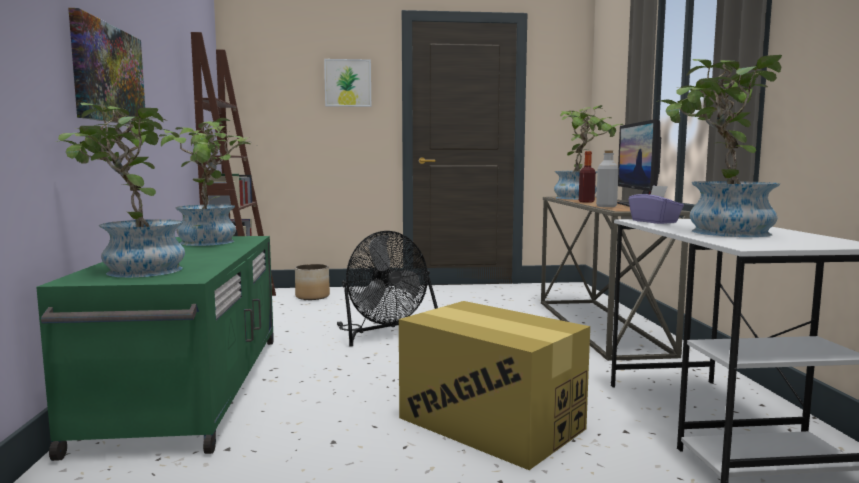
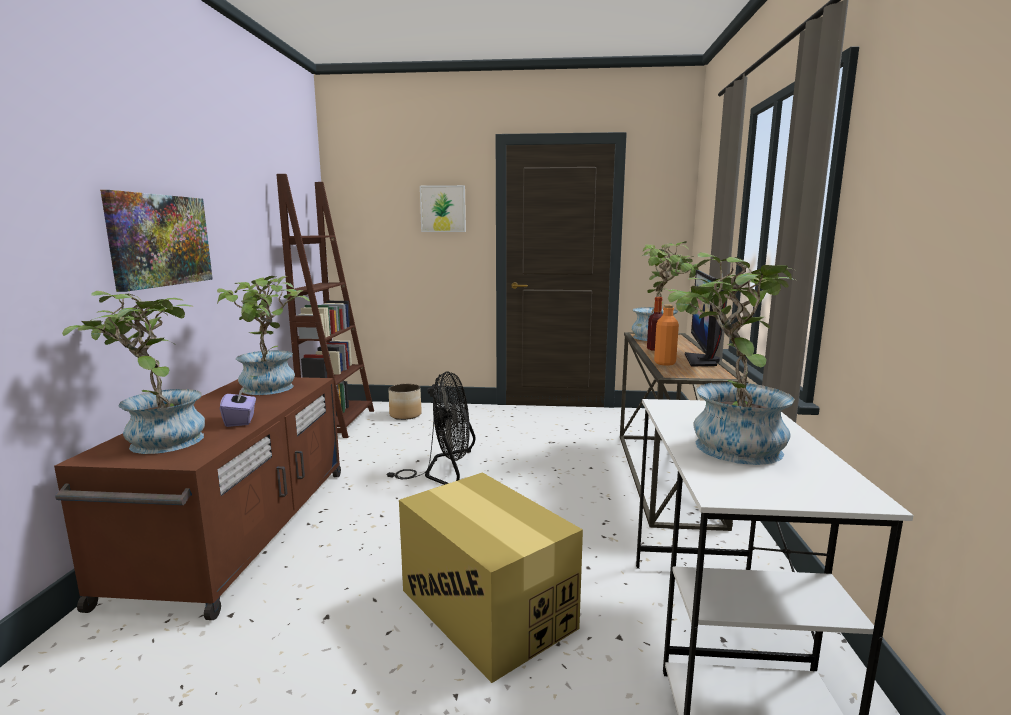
camera: 10 degrees right, 5 degrees up
(191, 387) = (241, 528): green cabinet -> brown cabinet
(380, 333) = (443, 469): black fan -> black fan turned 60 degrees counterclockwise
(606, 206) = (664, 363): grey bottle -> orange bottle
(654, 222) = (679, 410): purple tissue box -> purple tissue box (240, 420)

